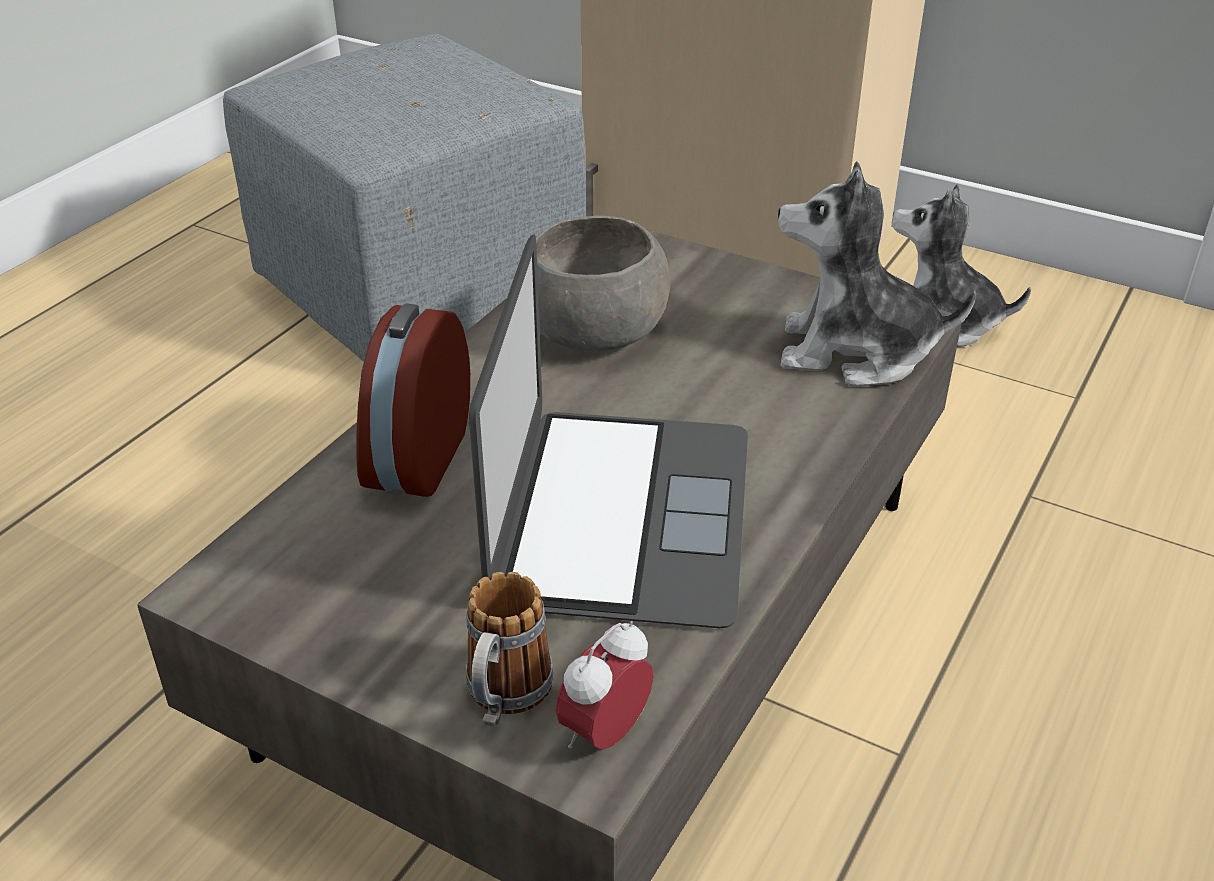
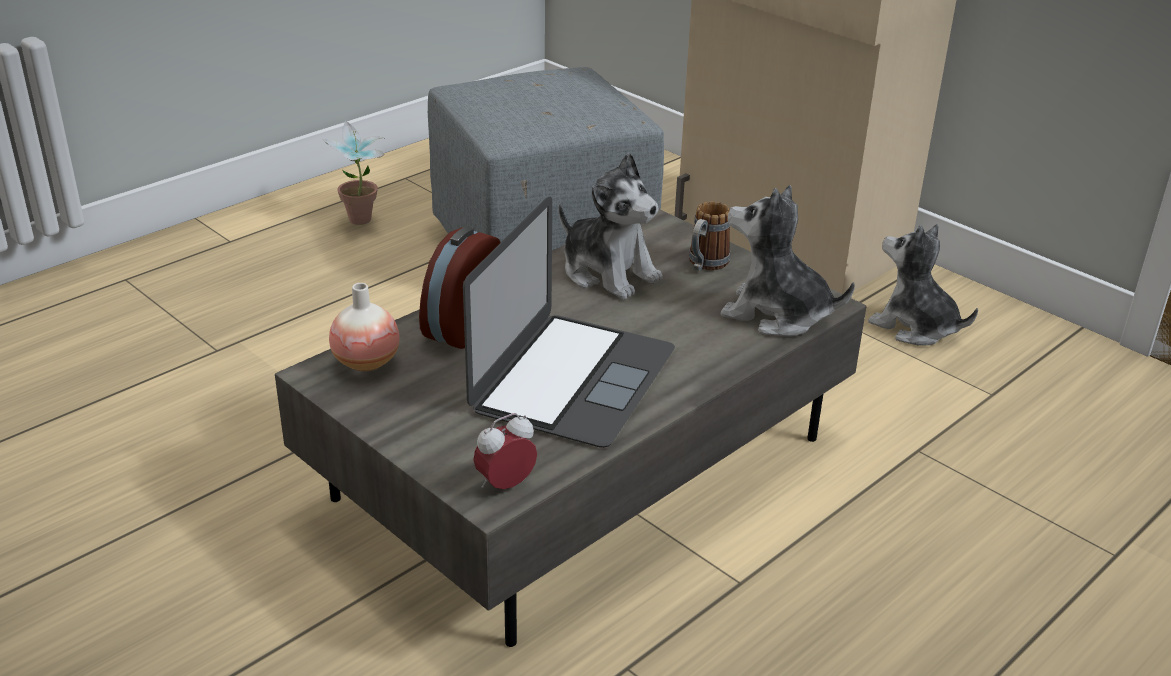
camera: 15 degrees right, 5 degrees down
(153, 300) = (362, 223): none -> potted plant
(286, 552) = (366, 362): none -> vase
(504, 699) = (456, 457): mug -> mug (704, 265)
(592, 330) = (608, 273): grey bowl -> plush toy

